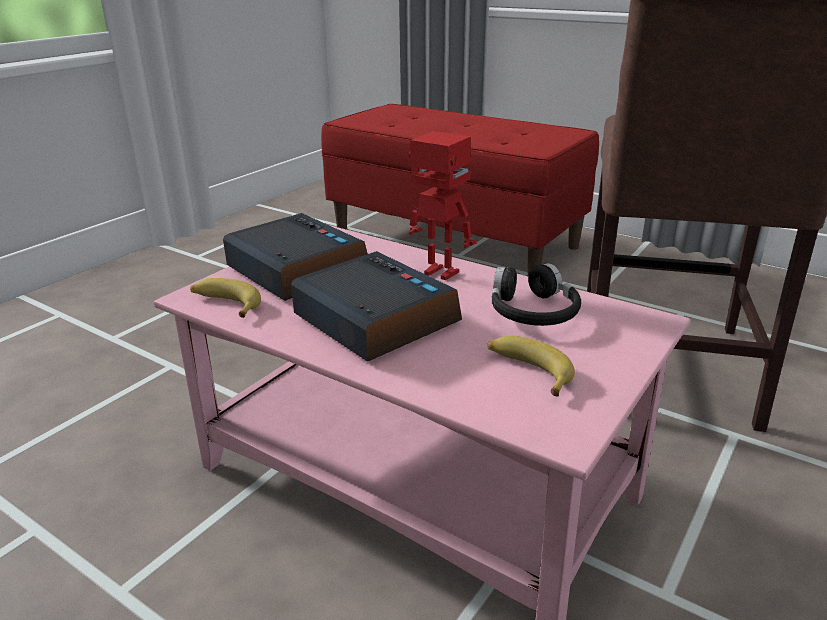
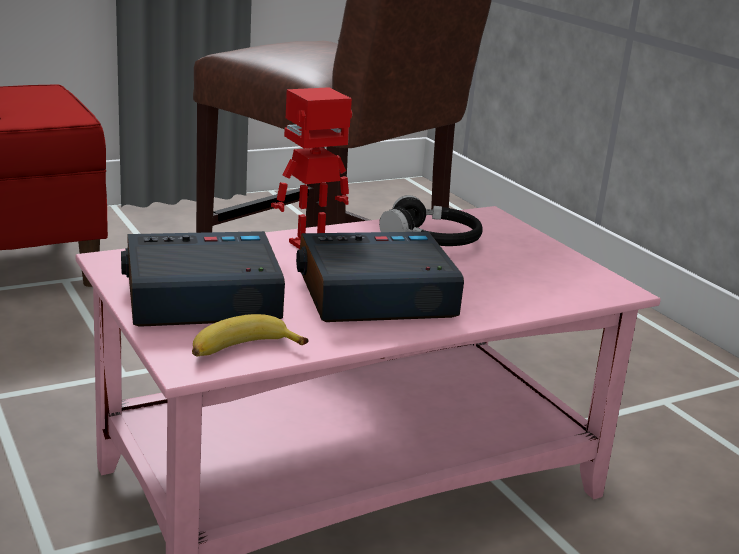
camera: 65 degrees left, 5 degrees down
(528, 371) = (524, 271): banana -> none

